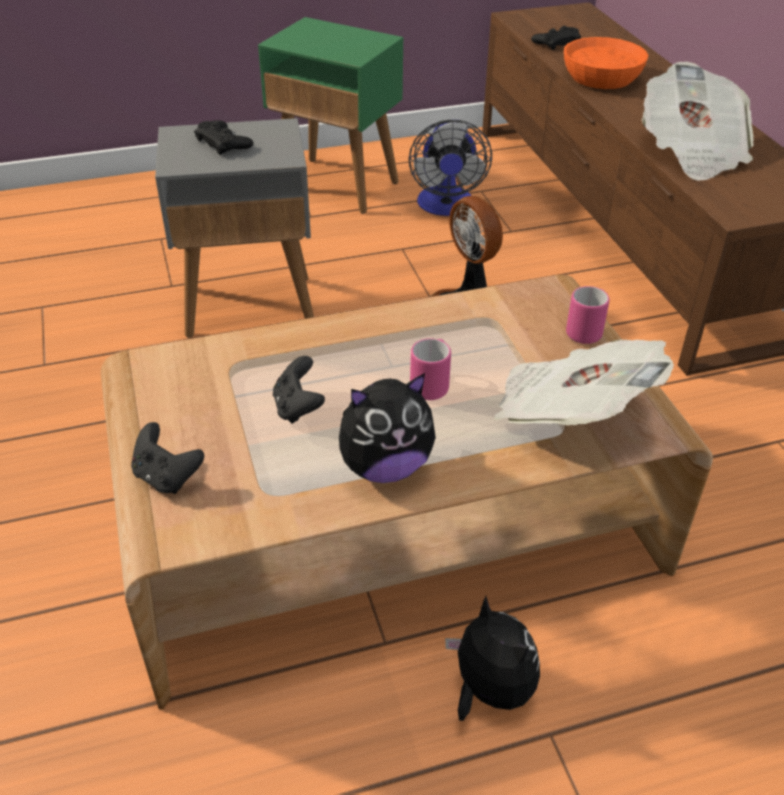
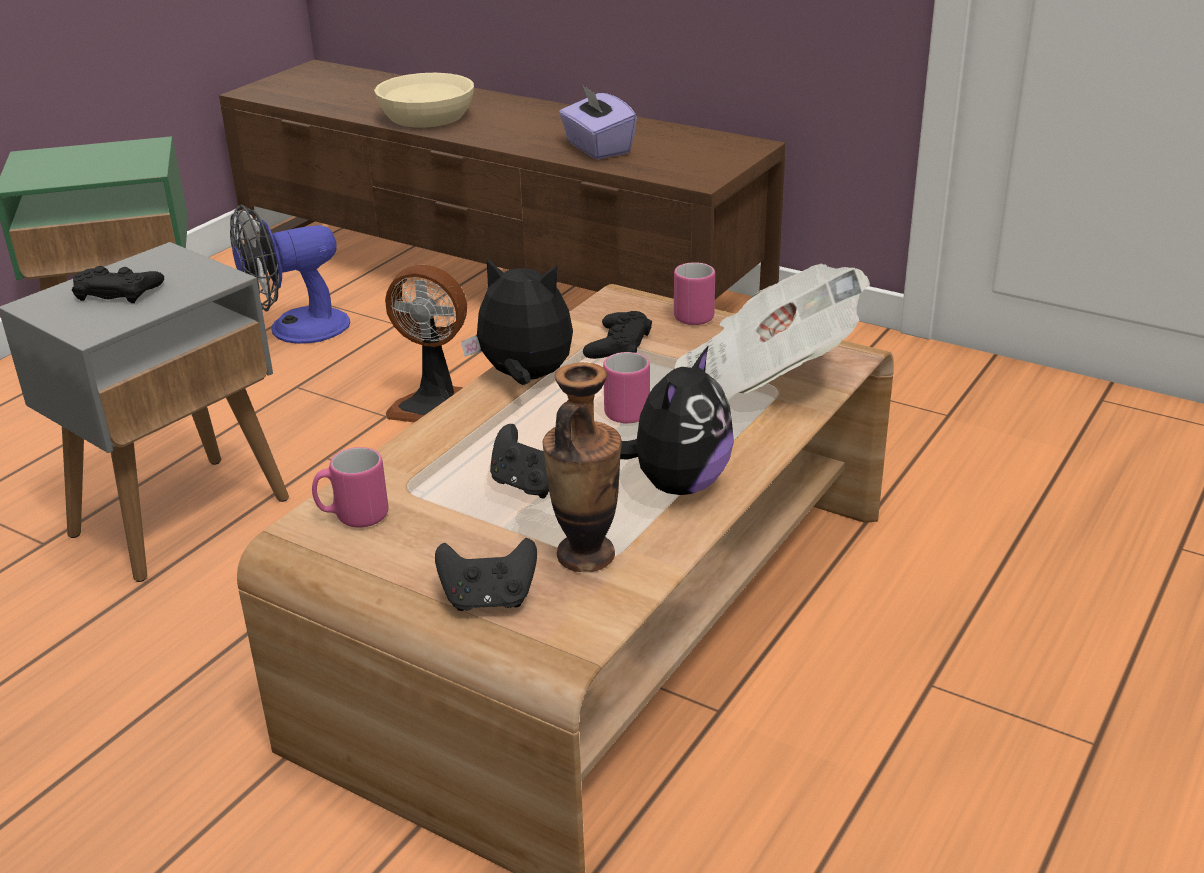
camera: 40 degrees left, 10 degrees down
(179, 369) = (353, 517): none -> pink mug
(259, 483) = (586, 555): none -> vase
(446, 207) = (296, 329): fan -> fan turned 105 degrees clockwise
(489, 690) = (848, 686): plush toy -> plush toy (524, 378)
(556, 42) = (334, 101): black game controller -> black game controller (618, 344)
(601, 77) = (426, 117): orange bowl -> beige bowl
(691, 152) = (597, 148): newspaper -> purple tissue box

